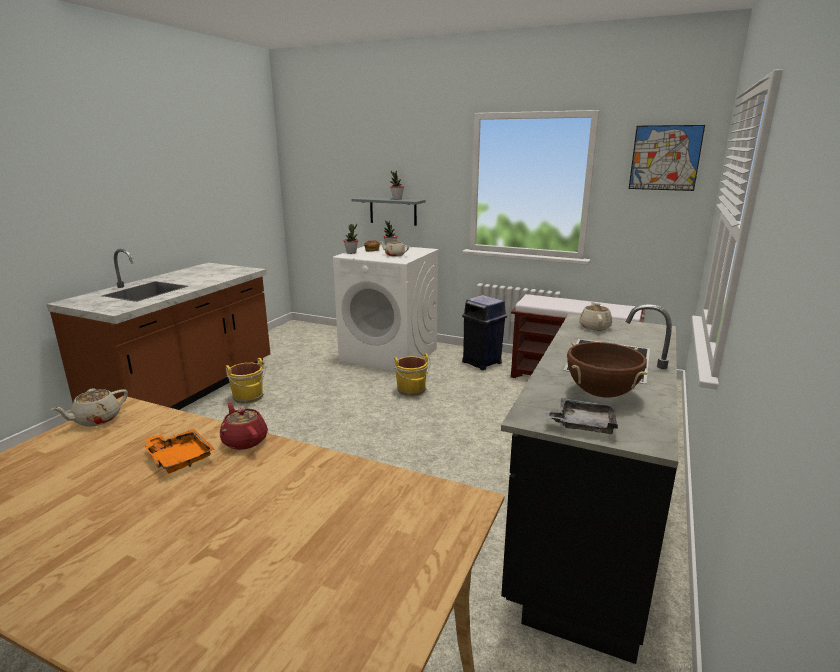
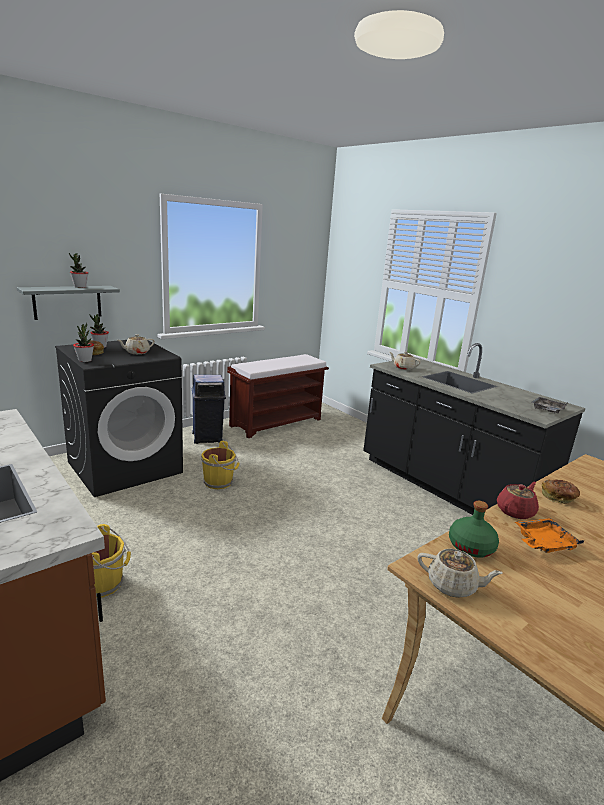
camera: 65 degrees left, 0 degrees up
(96, 420) = (453, 586): beige teapot -> beige teapot turned 45 degrees counterclockwise
(159, 422) = (471, 547): none -> green bottle
(244, 440) = (516, 511): red teapot -> red teapot turned 150 degrees clockwise
(299, 467) = (558, 498): none -> bread
(390, 355) = (125, 467): white washing machine -> black washing machine
(601, 393) = (508, 396): brown cooking pot -> none
(665, 158) = (301, 244): picture -> none

